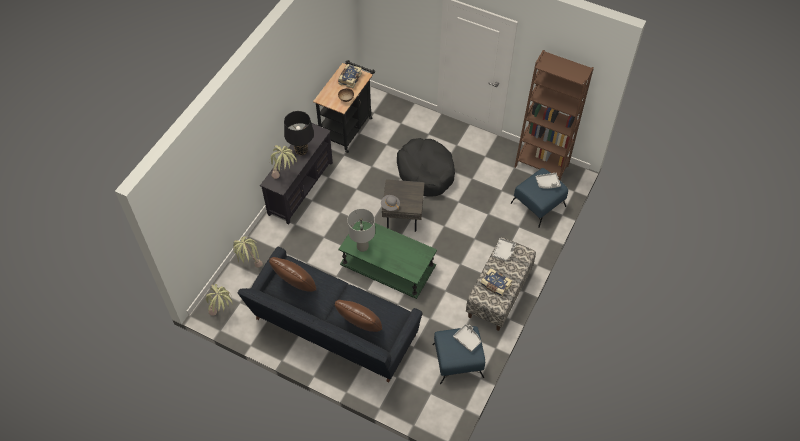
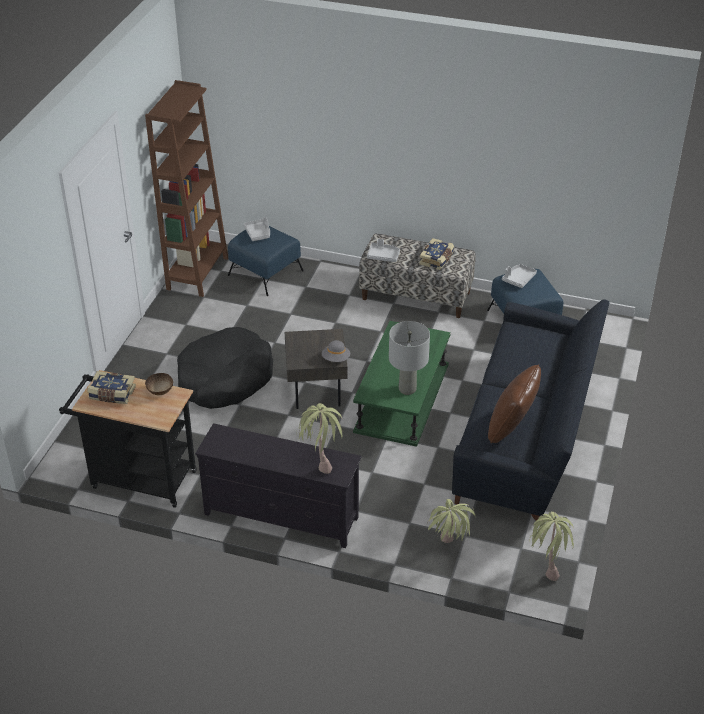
camera: 100 degrees left, 15 degrees down
(301, 151) = (263, 449): black table lamp -> none
(359, 326) = (548, 357): brown pillow -> none

